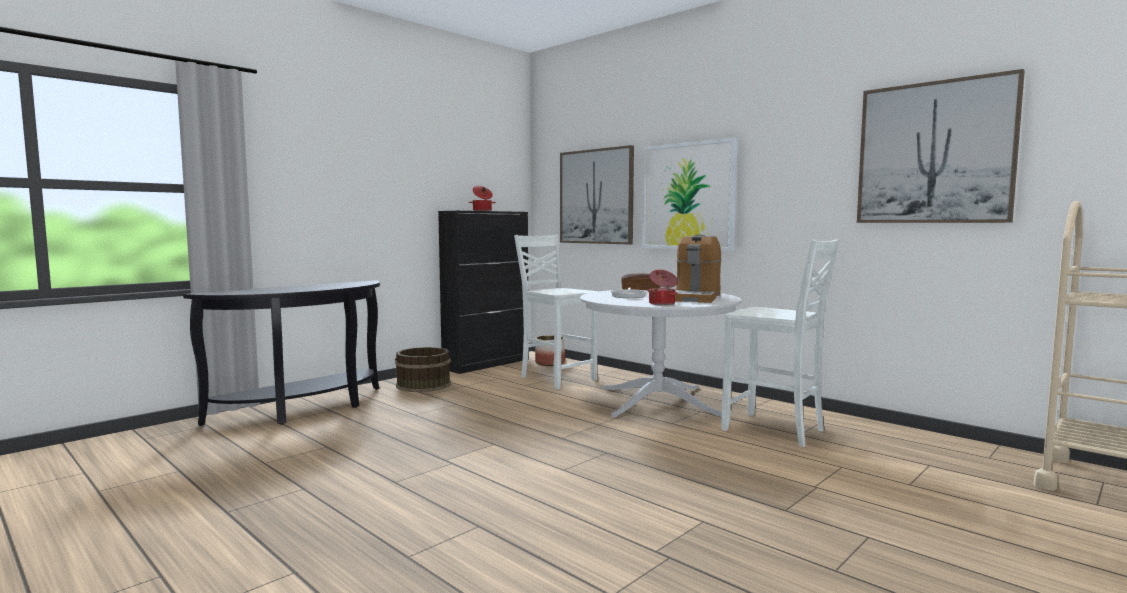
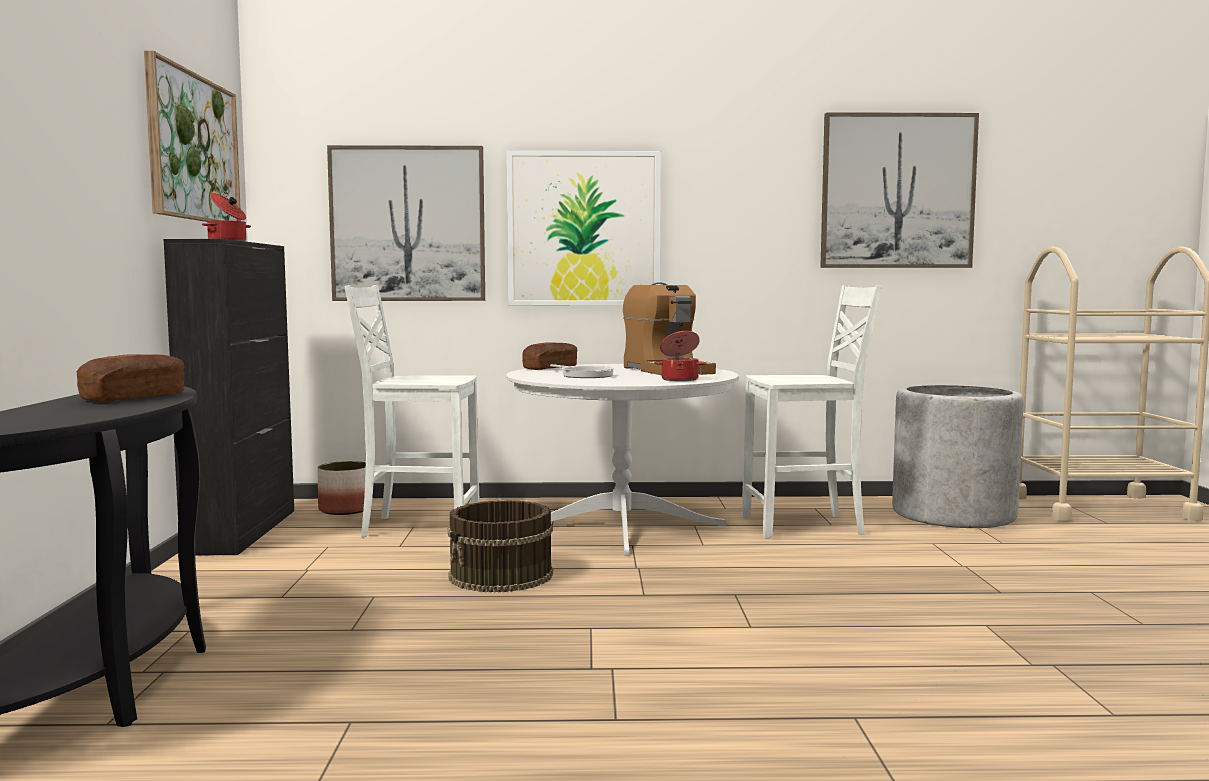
camera: 45 degrees left, 0 degrees up
(331, 286) = (134, 397): none -> bread
(423, 385) = (225, 586): brown bucket -> brown bucket (501, 576)
(473, 163) = (193, 148): none -> picture
(935, 455) = (953, 514): none -> grey planter

